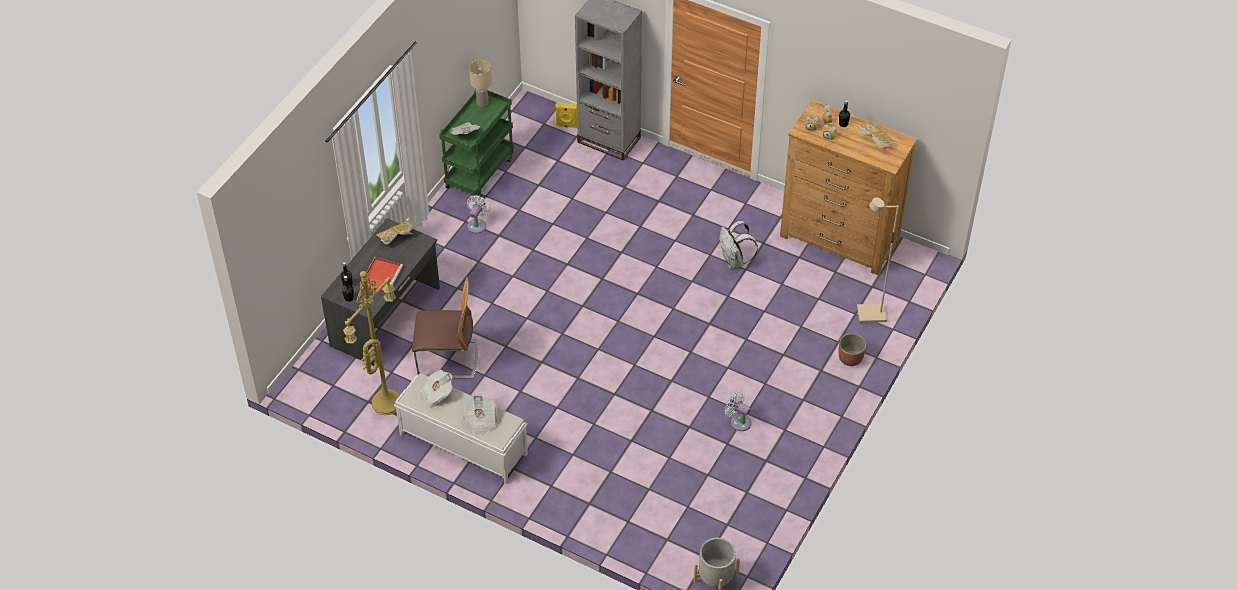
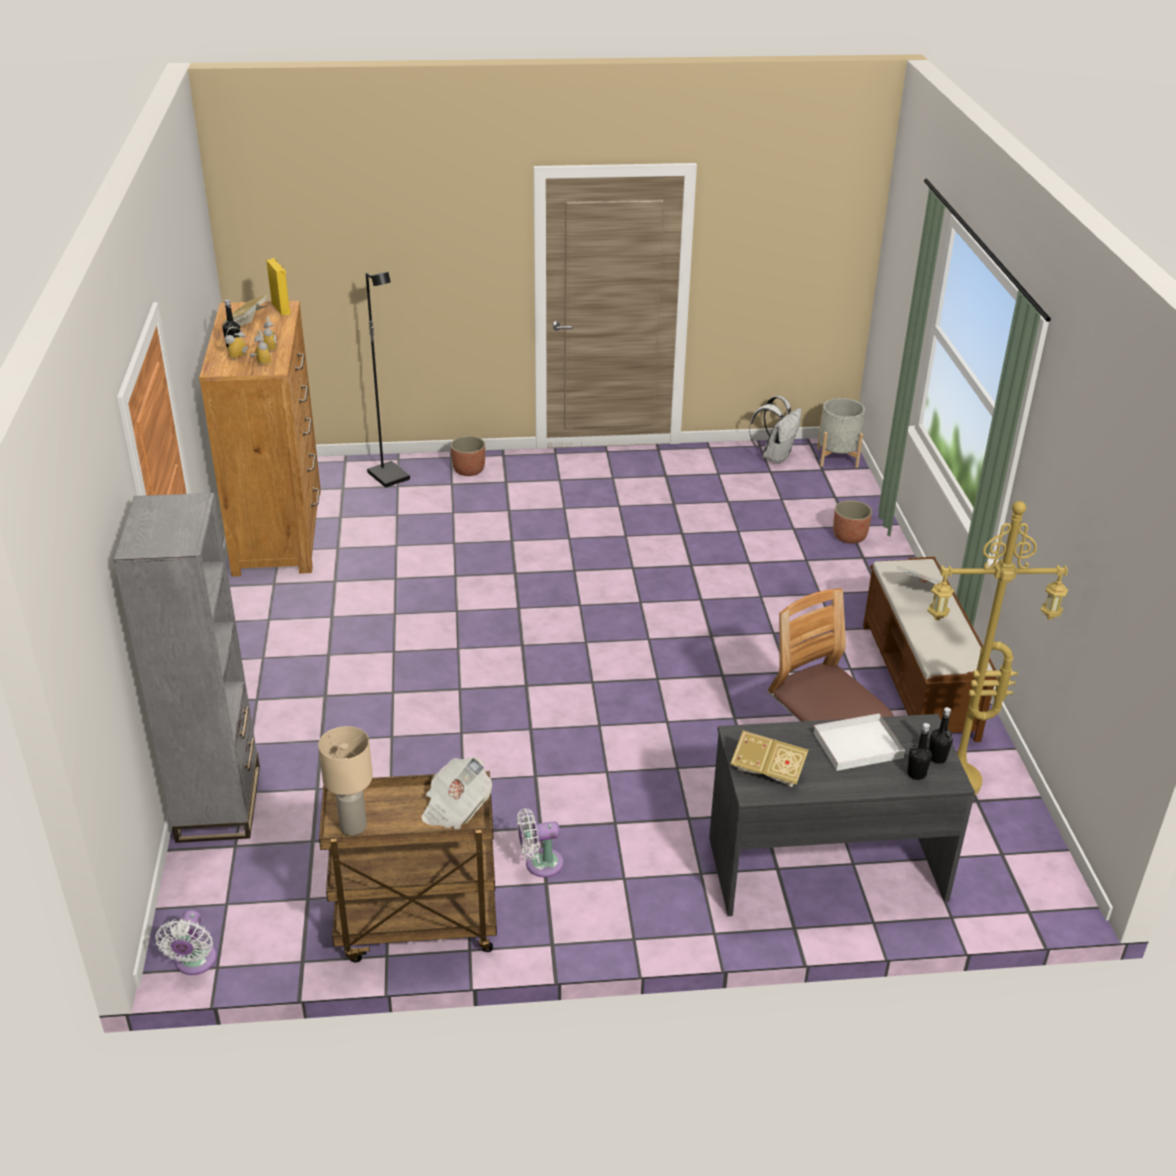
camera: 125 degrees left, 15 degrees down
(381, 276) = (856, 746): red tray -> white tray
(435, 393) = (937, 643): newspaper -> none
(462, 443) = (919, 681): white bench -> brown bench
(479, 172) = (415, 927): green cart -> brown cart
(566, 126) = (214, 871): yellow speaker -> yellow speaker (281, 308)
(616, 512) = (849, 537): none -> planter
(734, 261) = (388, 591): white backpack -> white backpack (775, 456)
(739, 421) = (636, 506): white fan -> white fan (194, 963)
(871, 315) = (390, 476): beige floor lamp -> black floor lamp

